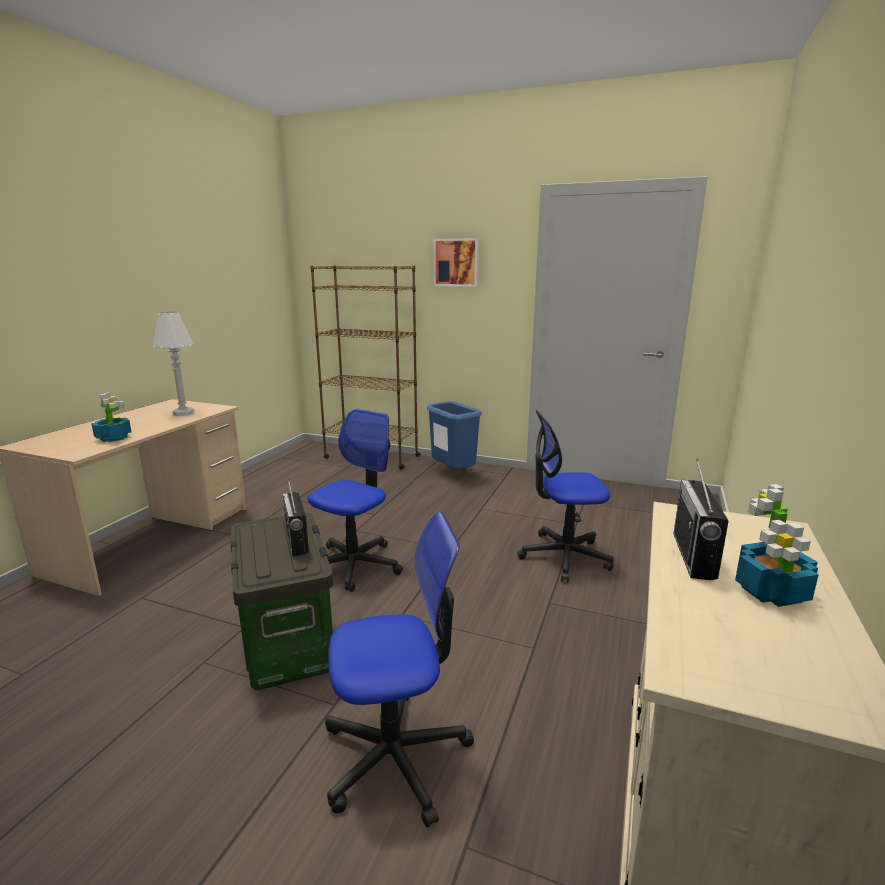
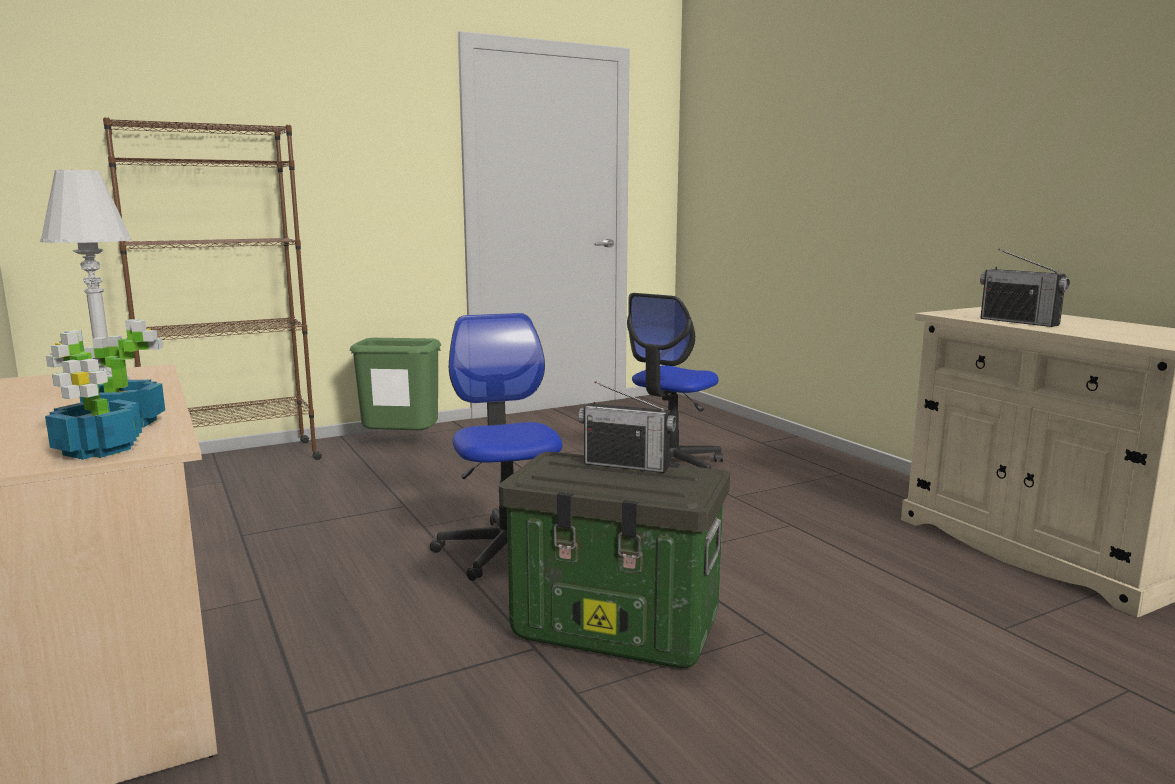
camera: 50 degrees left, 5 degrees down
(395, 756) = (875, 624): office chair -> none
(452, 474) = (400, 445): blue trash can -> green trash can
(456, 262) = (347, 128): picture -> none
(771, 592) = (1082, 323): potted plant -> potted plant (98, 450)

